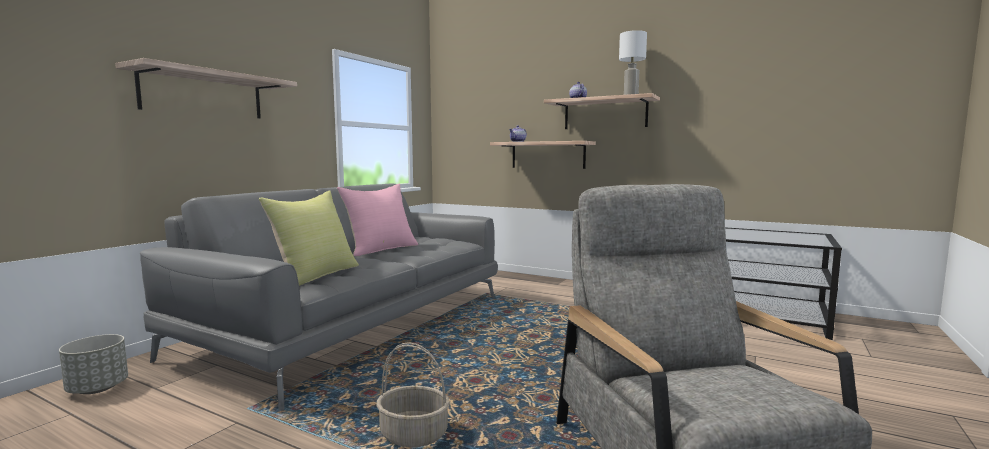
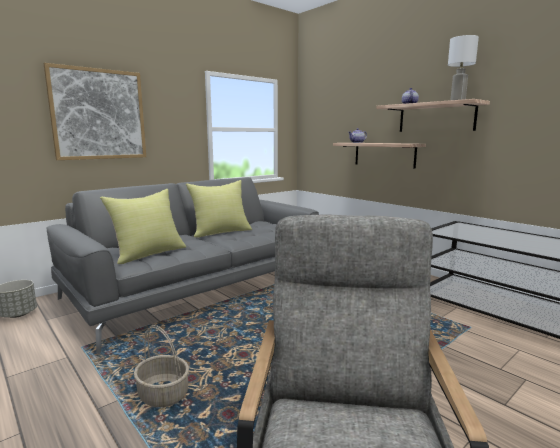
camera: 20 degrees right, 5 degrees up
(203, 94) = (99, 114): shelf -> picture
(381, 249) = (221, 232): pink pillow -> yellow pillow

